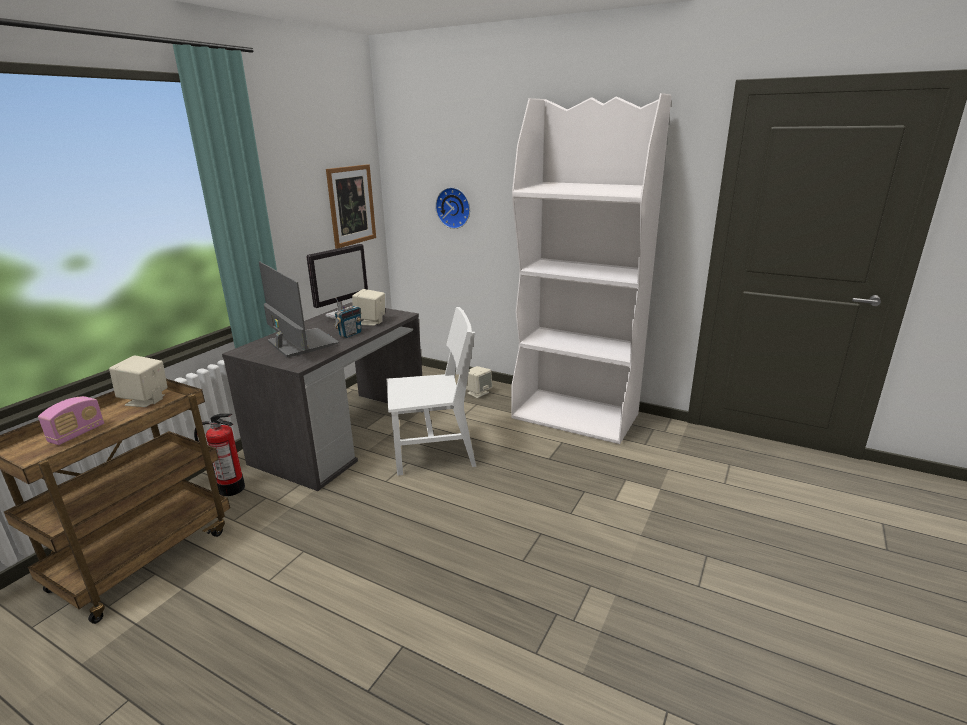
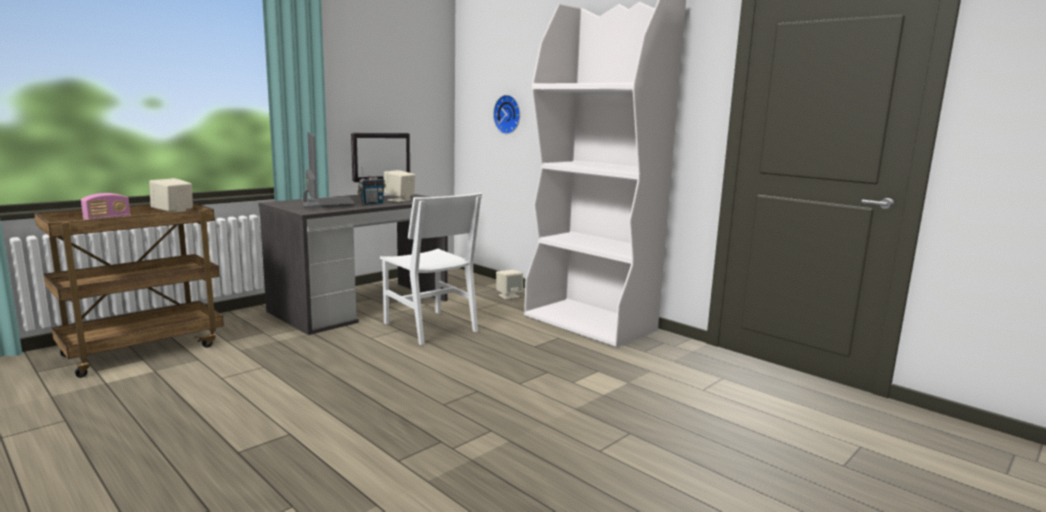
camera: 15 degrees right, 10 degrees down
(232, 488) = (242, 323): fire extinguisher -> none
(351, 205) = (418, 107): picture -> none
(434, 453) = (430, 327): white chair -> white chair turned 45 degrees clockwise

